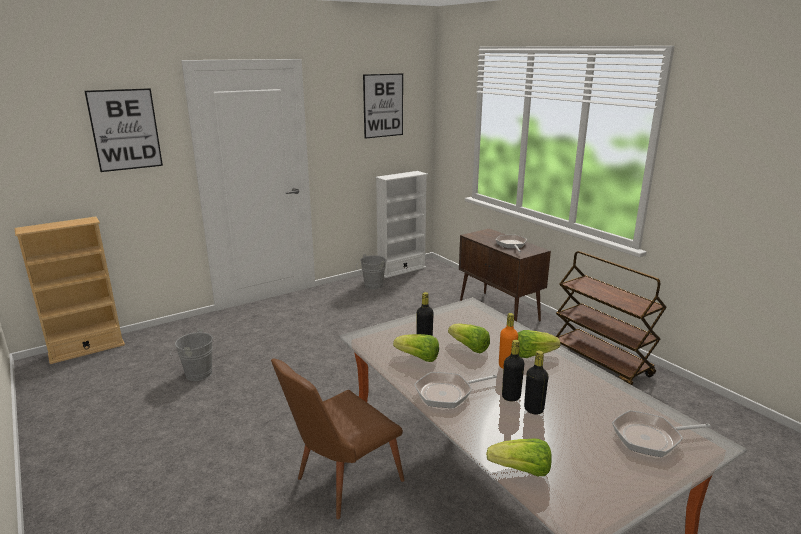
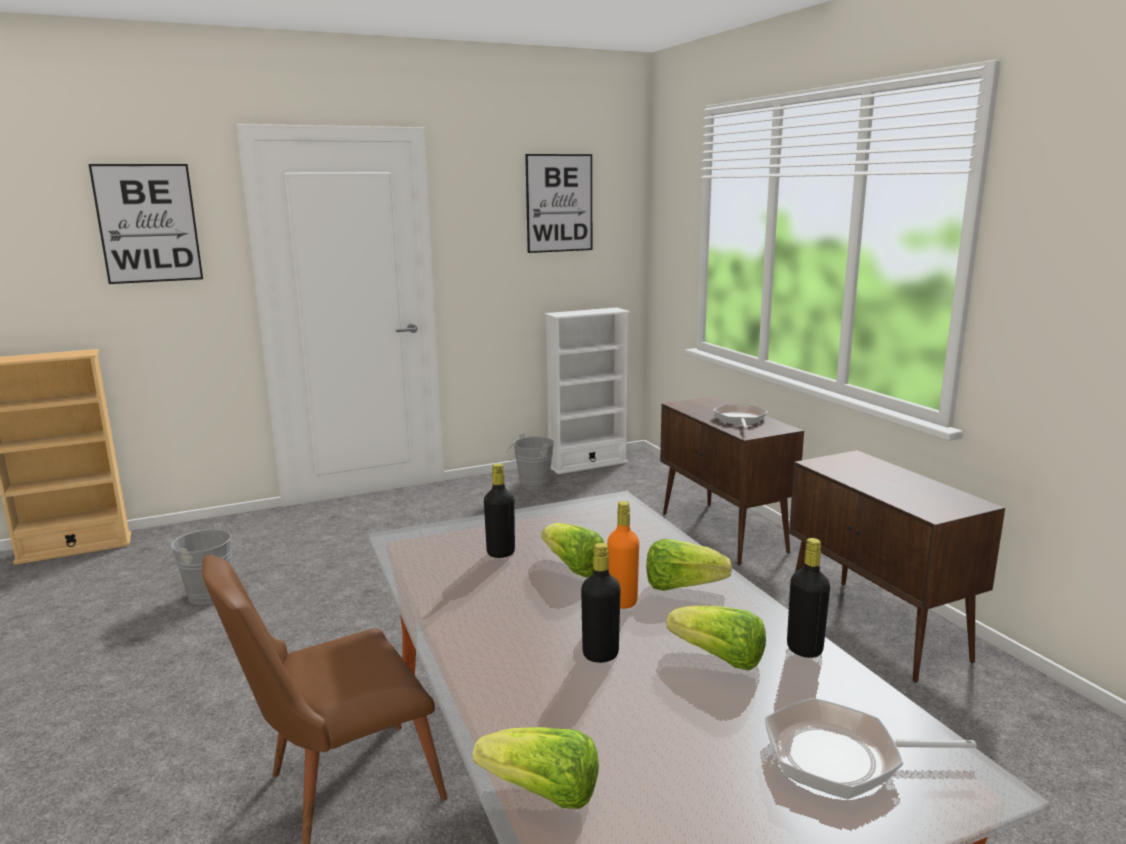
camera: 10 degrees right, 5 degrees down
(418, 358) = (474, 577): lettuce -> lettuce (719, 658)
(447, 393) = (488, 638): frying pan -> none
(533, 409) = (631, 680): black bottle -> black bottle (804, 649)
(600, 362) = (876, 629): brown cart -> brown cabinet

